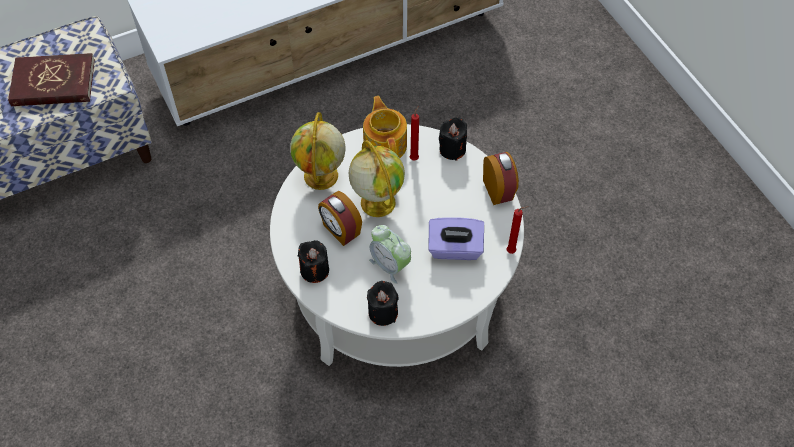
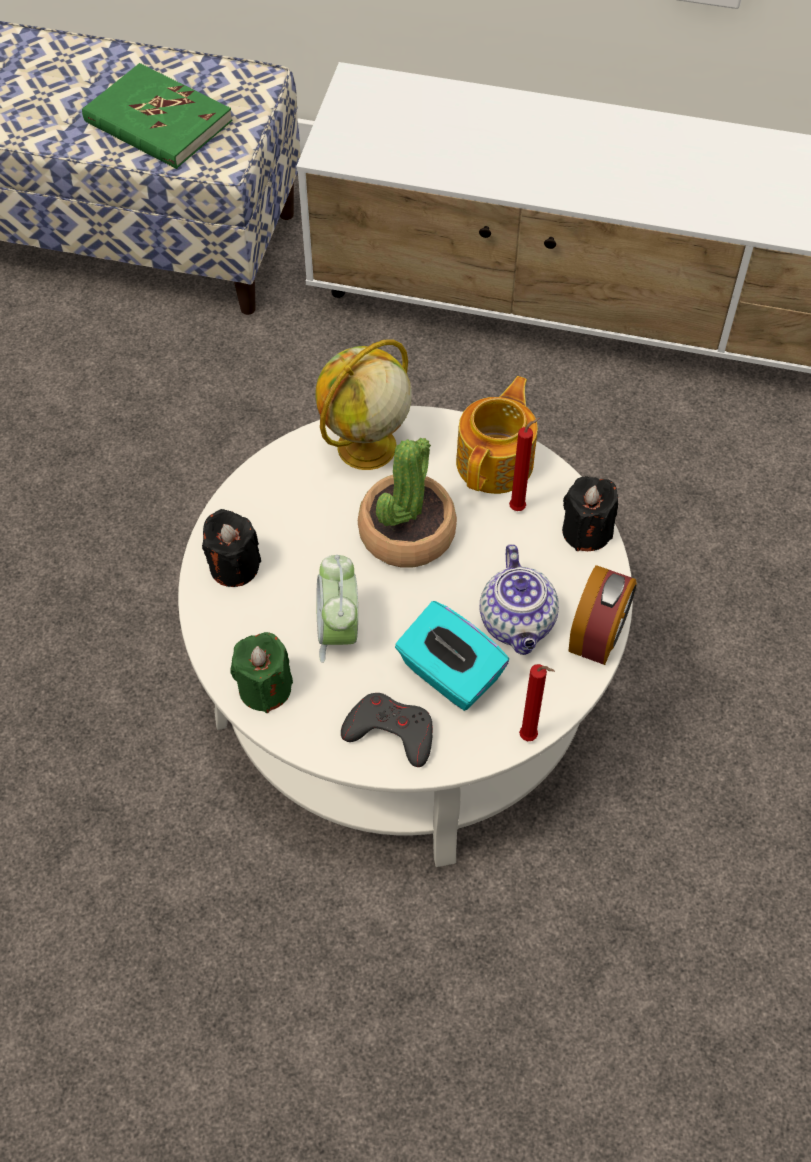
camera: 40 degrees right, 0 degrees up
(53, 83) = (157, 122): red book -> green book
(341, 230) = (320, 537): alarm clock -> none
(377, 202) = (406, 532): globe -> potted plant
(383, 312) = (265, 688): black candle -> green candle
(454, 291) = (390, 732): none -> grey game controller
(455, 249) = (449, 674): purple tissue box -> turquoise tissue box
(462, 208) = (518, 624): none -> teapot

